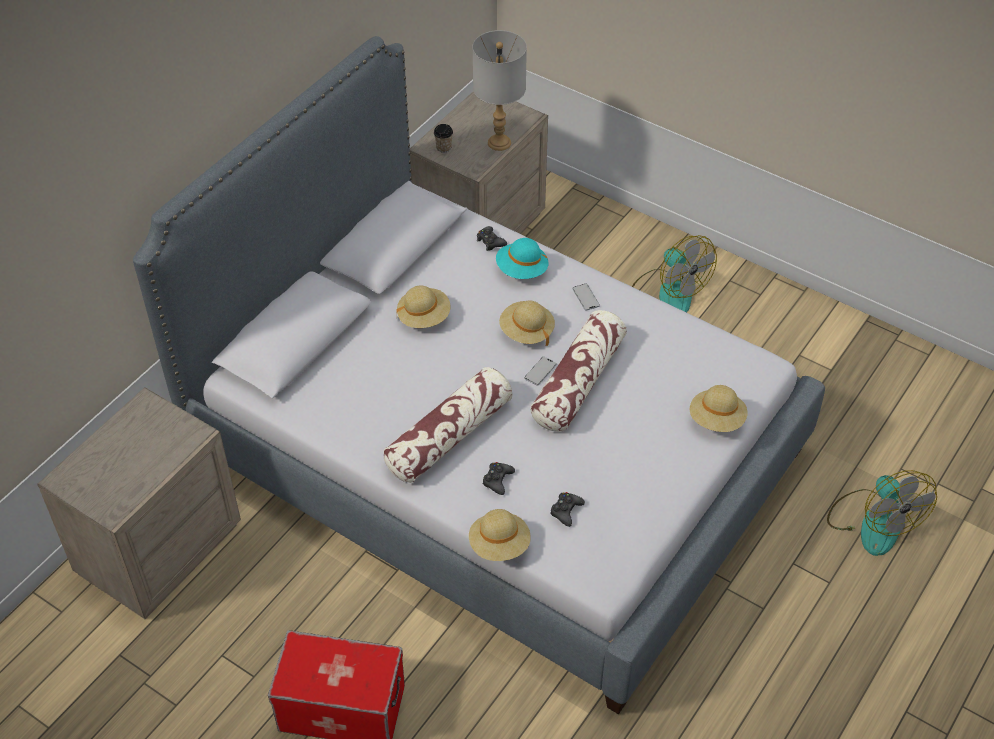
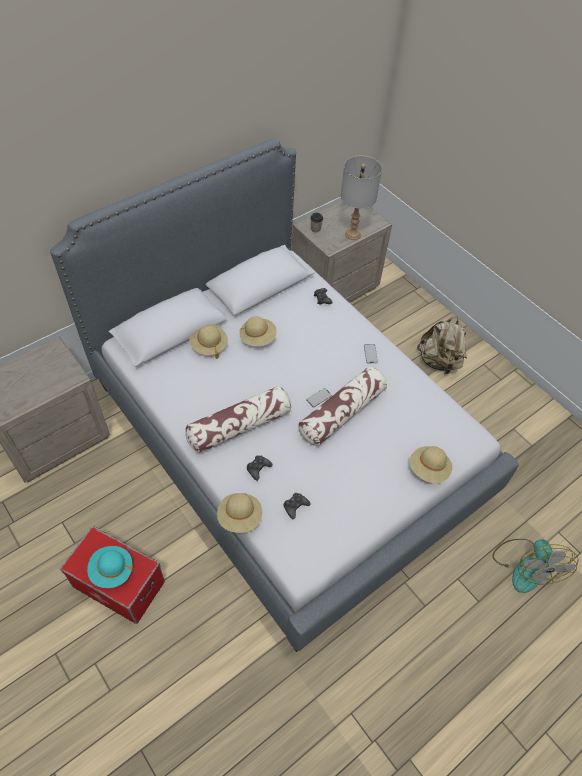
camera: 15 degrees right, 5 degrees up
(522, 270) = (335, 323): turquoise hat -> turquoise hat (112, 570)
(526, 332) = (321, 367): beige hat -> beige hat (209, 345)
(668, 293) = (439, 361): fan -> beige backpack

